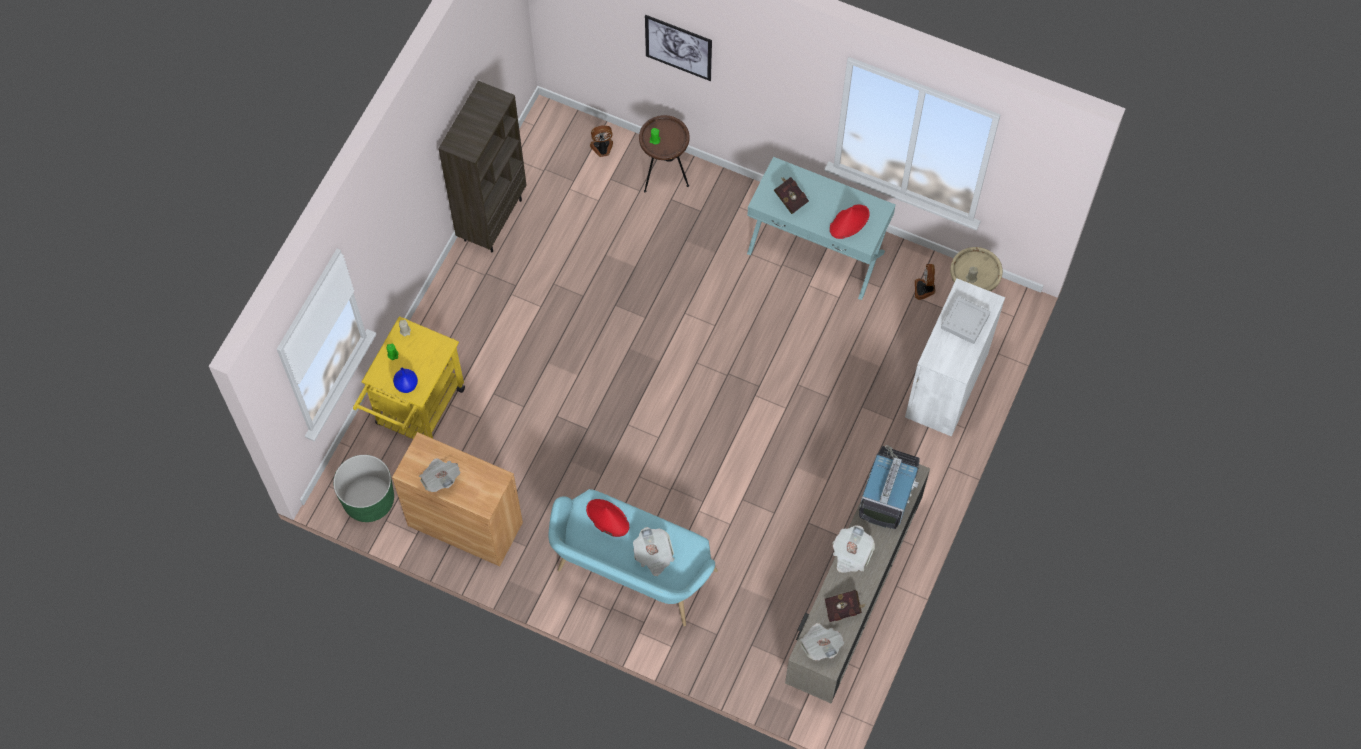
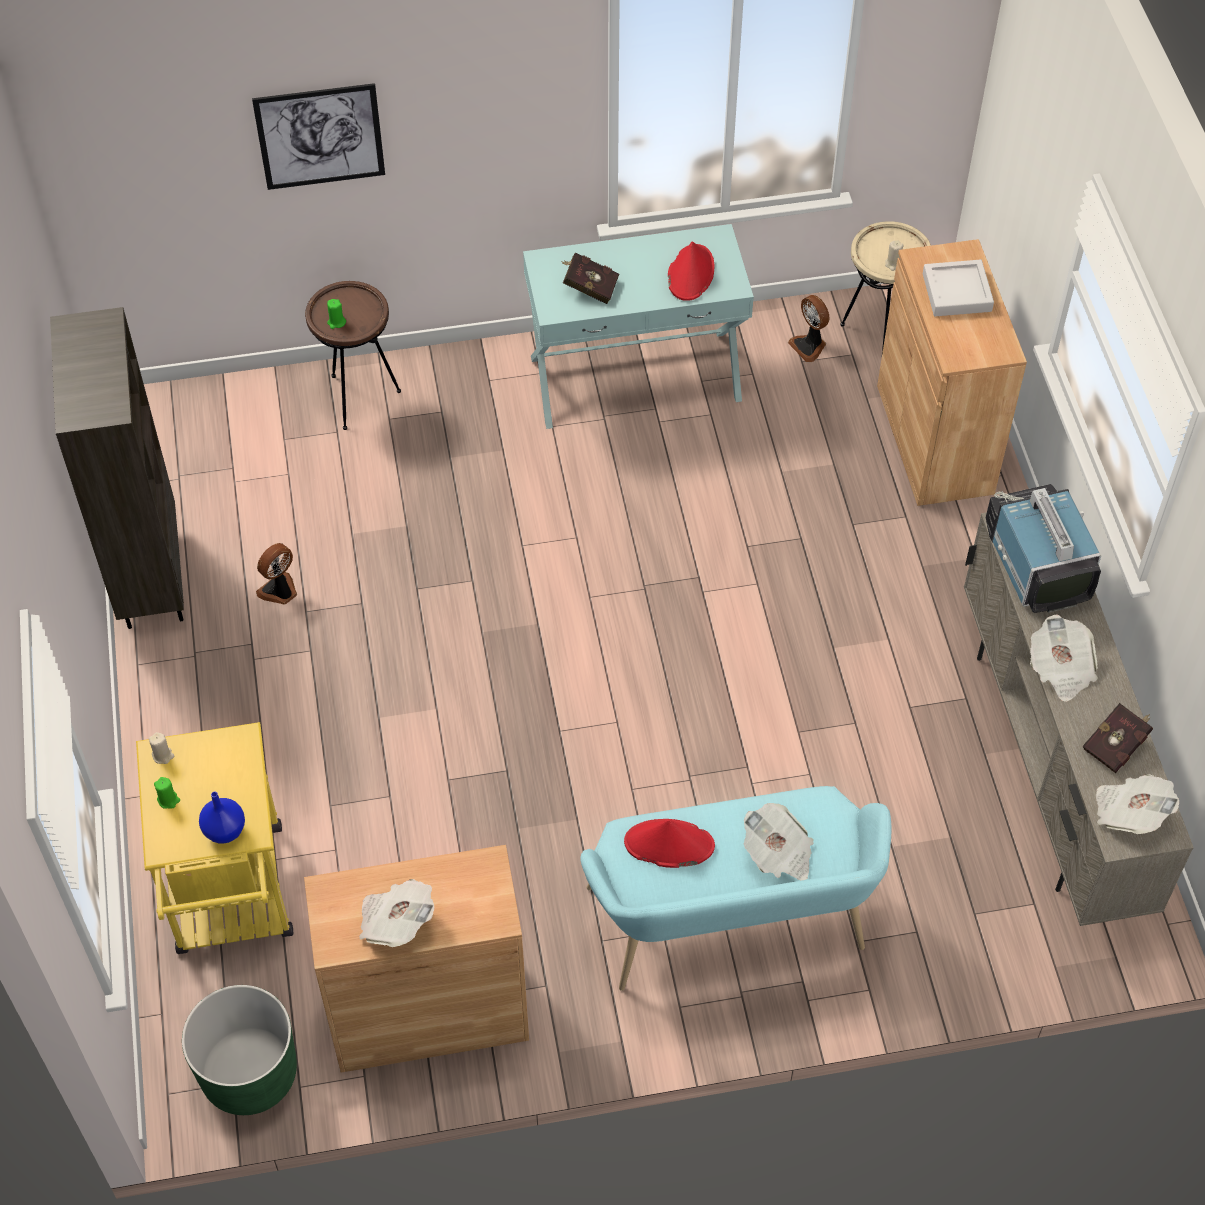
camera: 35 degrees left, 10 degrees down
(602, 148) = (242, 408): fan -> fan (280, 591)
(946, 385) = (934, 439): white cabinet -> brown cabinet

